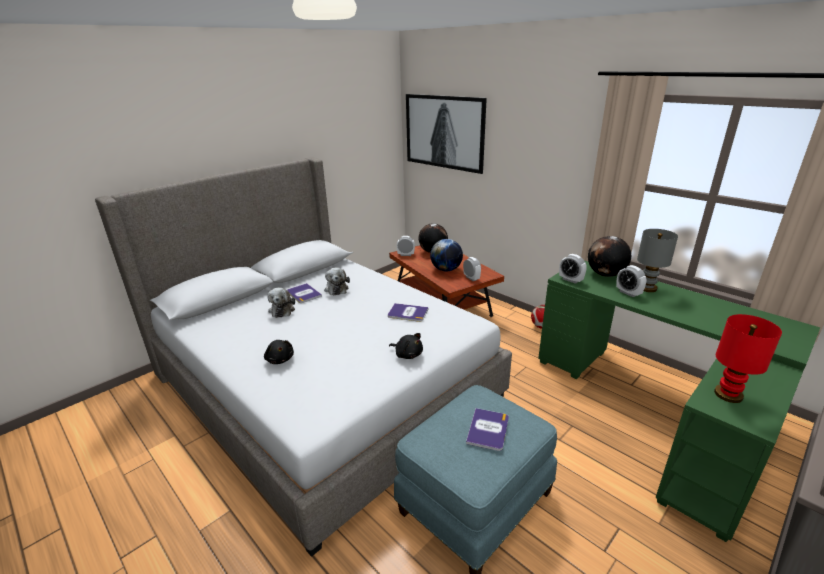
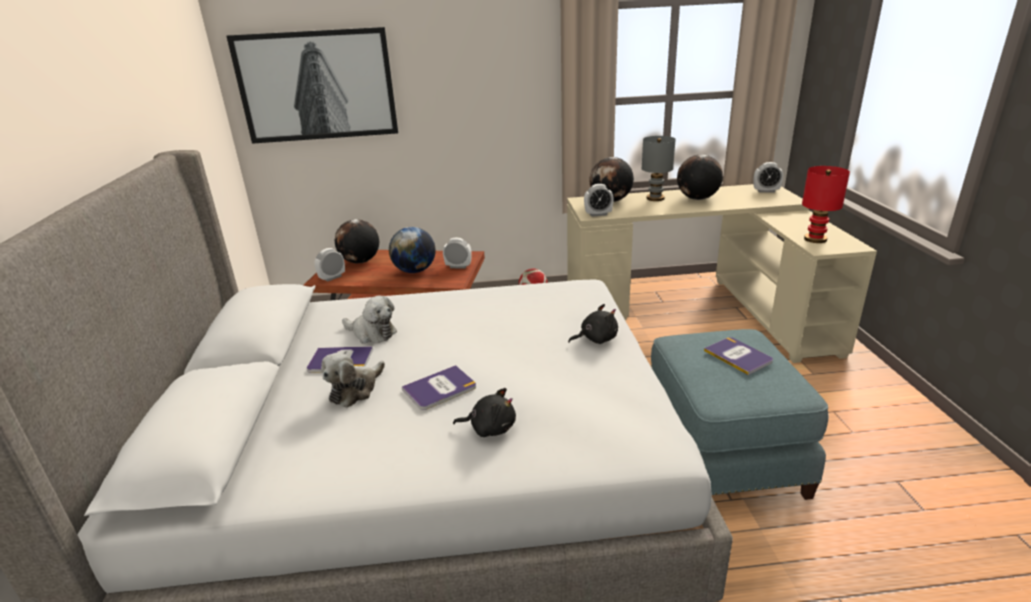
camera: 50 degrees left, 0 degrees up
(282, 309) = (355, 390): plush toy -> plush toy turned 90 degrees clockwise
(407, 313) = (511, 310): book -> book (440, 388)
(628, 293) = (653, 206): alarm clock -> alarm clock (766, 191)
(660, 411) = (704, 308): green desk -> beige desk
(685, 304) = (697, 199): none -> globe

